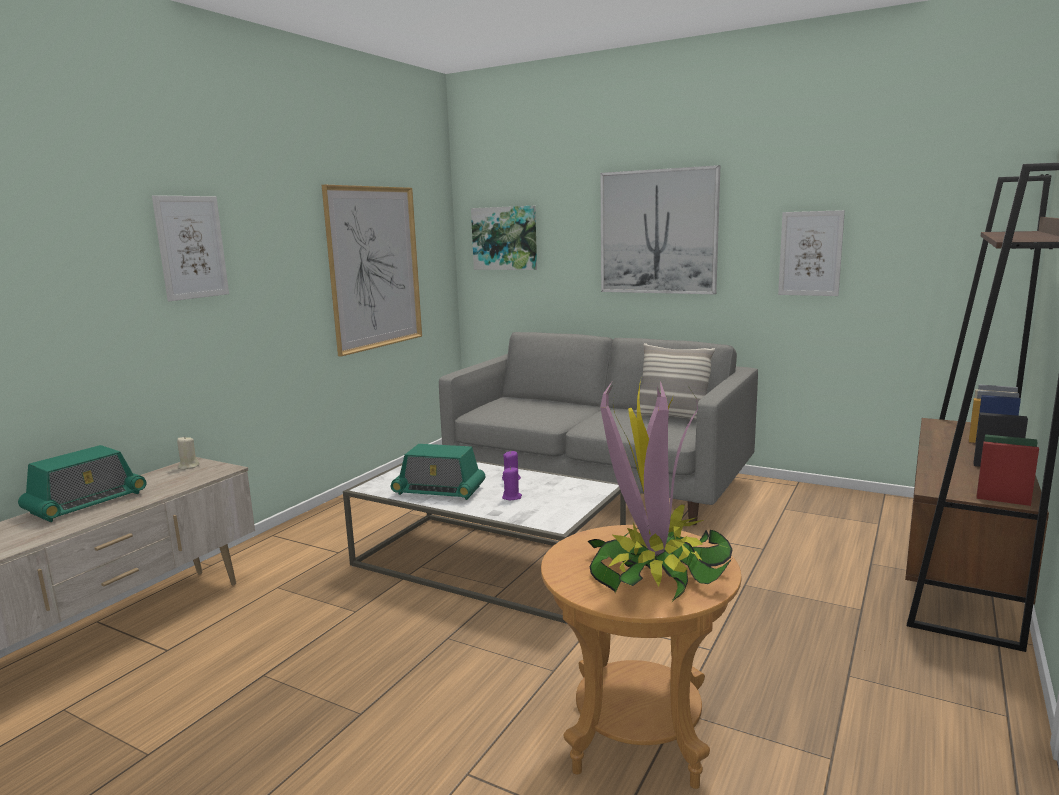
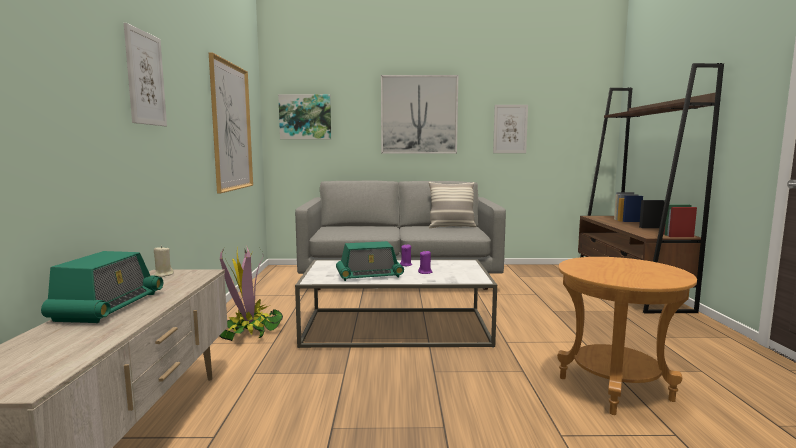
camera: 30 degrees left, 5 degrees down
(655, 571) = (638, 271): potted plant -> potted plant (249, 331)

